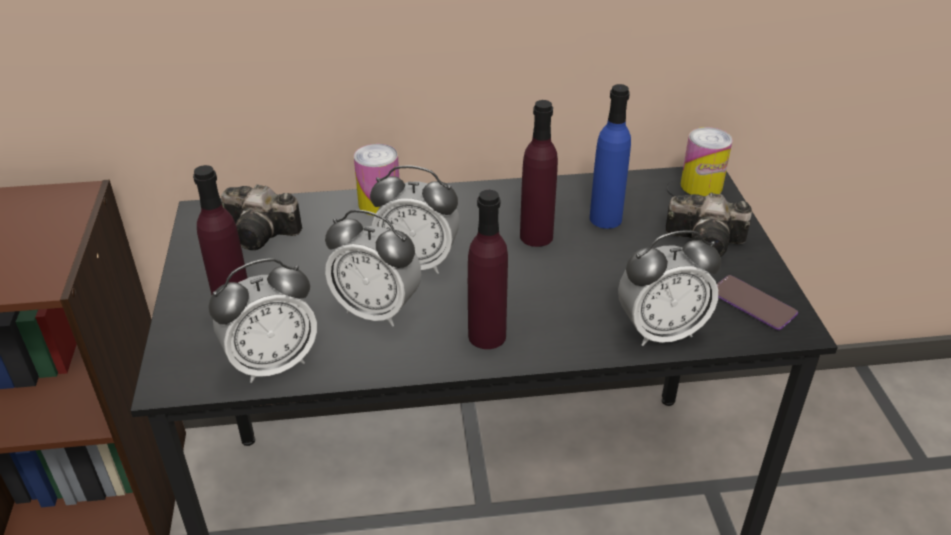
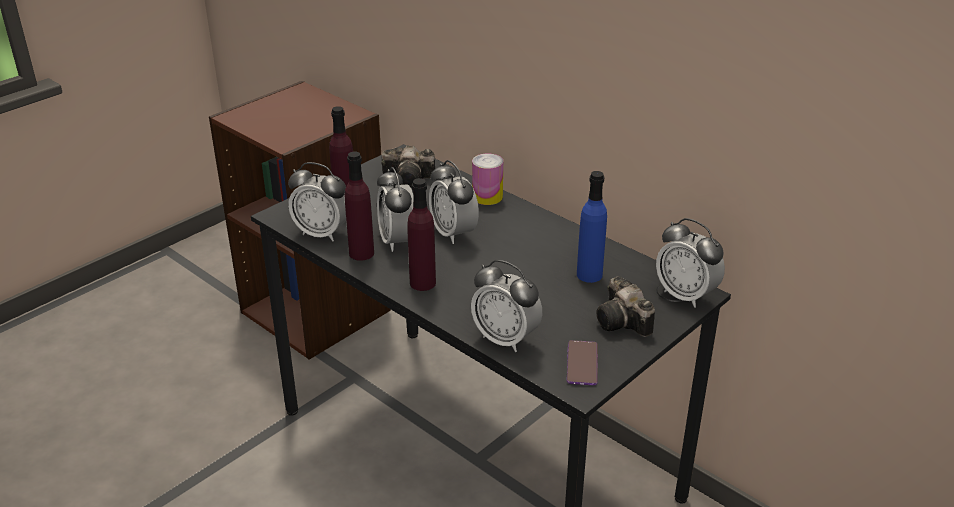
camera: 50 degrees right, 5 degrees down
(263, 234) = (411, 179): camera -> camera turned 60 degrees counterclockwise
(536, 236) = (533, 259): purple bottle -> purple bottle (361, 253)
(701, 186) = (685, 295): can -> alarm clock

